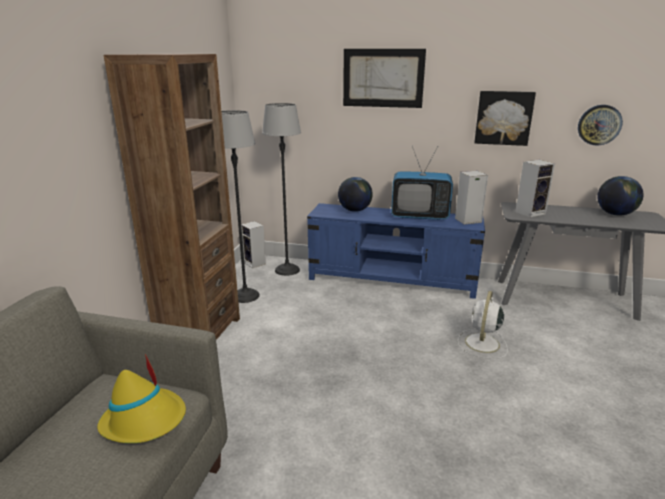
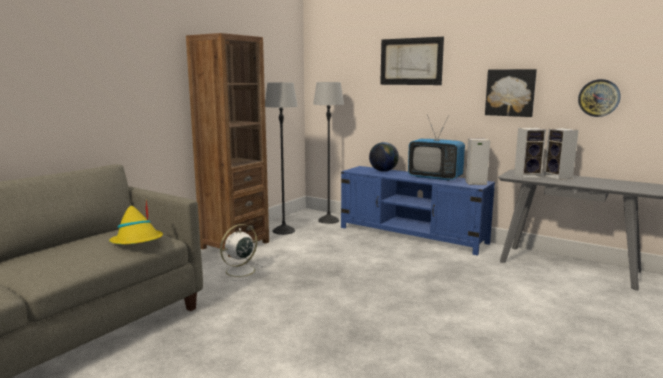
camera: 20 degrees right, 10 degrees down
(255, 263) = (307, 214): speaker -> speaker (559, 177)
(482, 344) = (453, 282): white fan -> white fan (239, 271)
(615, 214) = (615, 182): globe -> none

